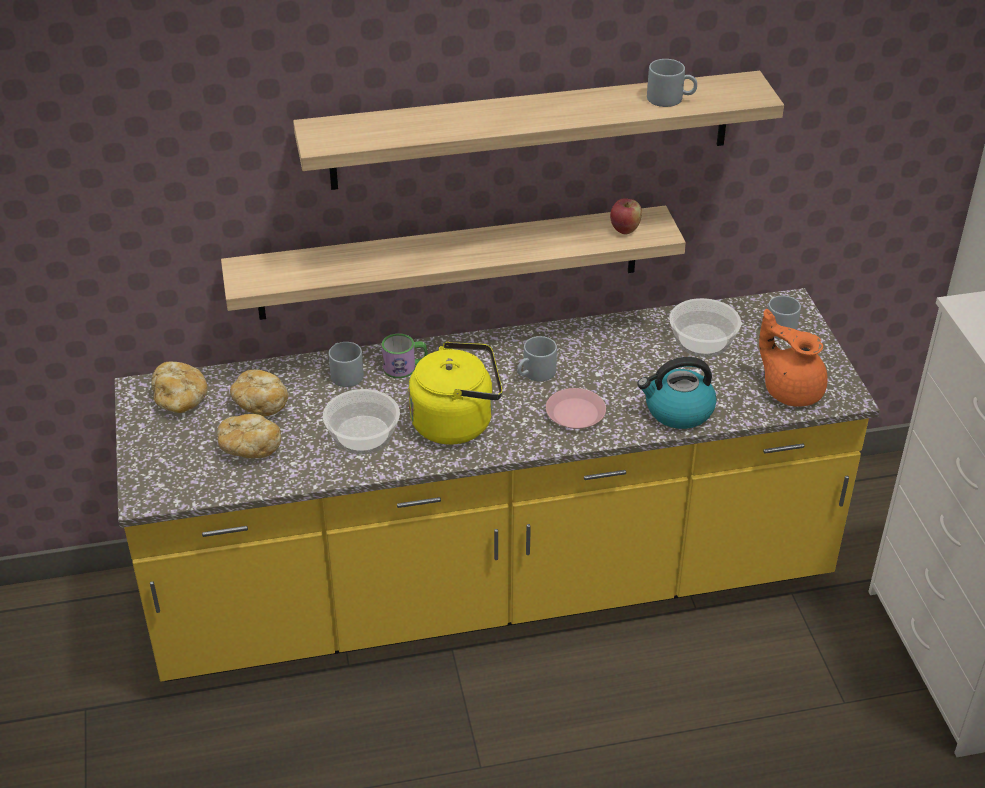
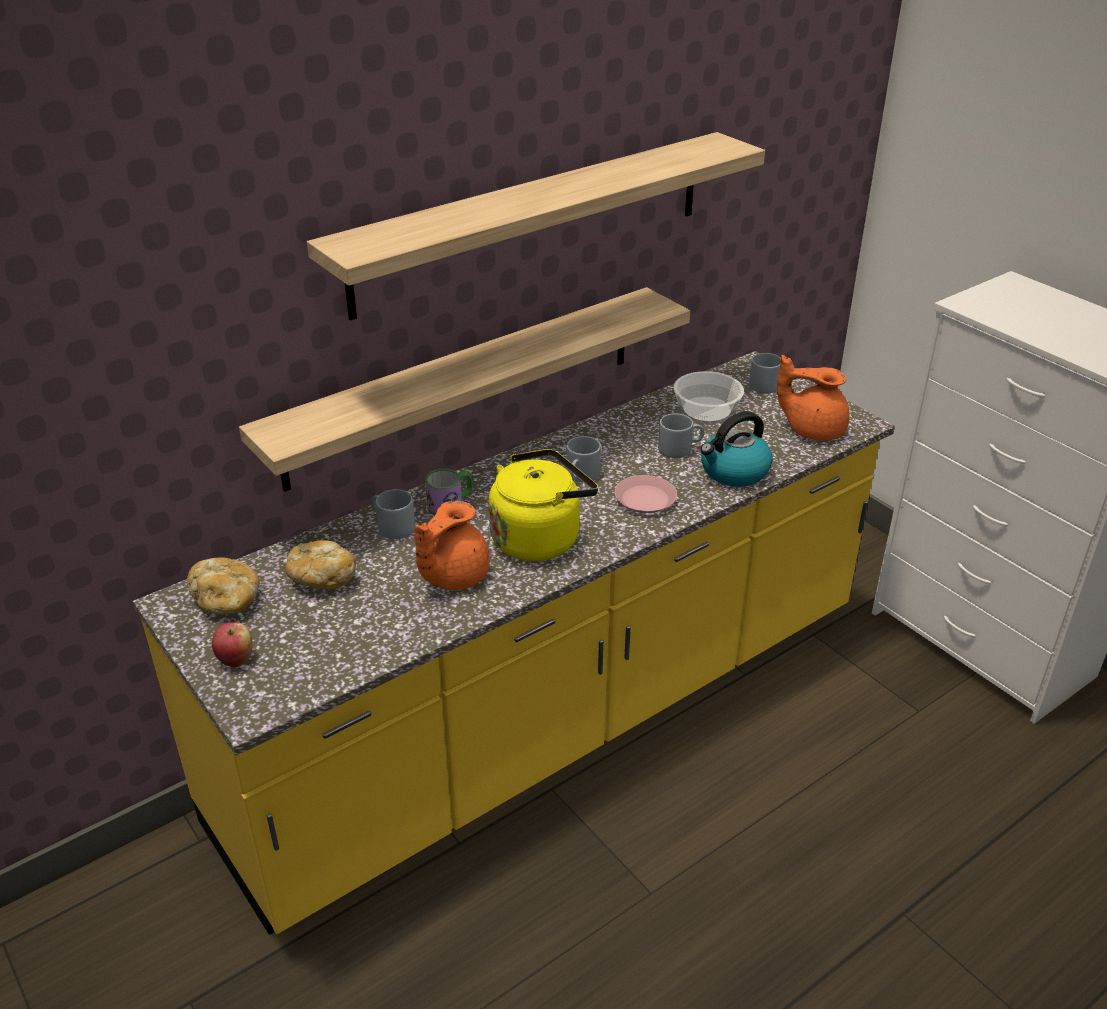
camera: 25 degrees left, 5 degrees down
(249, 448) = (339, 625): bread -> none
(362, 434) = (452, 576): bowl -> orange teapot
(624, 229) = (628, 312): apple -> apple (235, 659)
(671, 98) = (664, 161): grey mug -> grey mug (680, 448)

